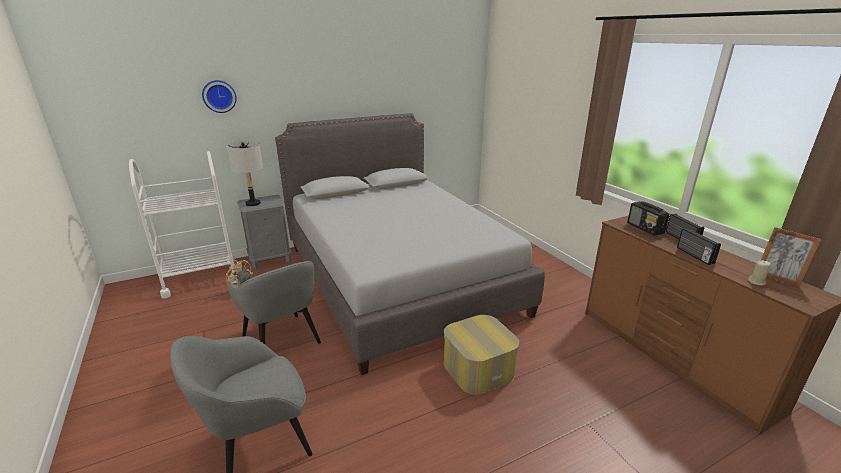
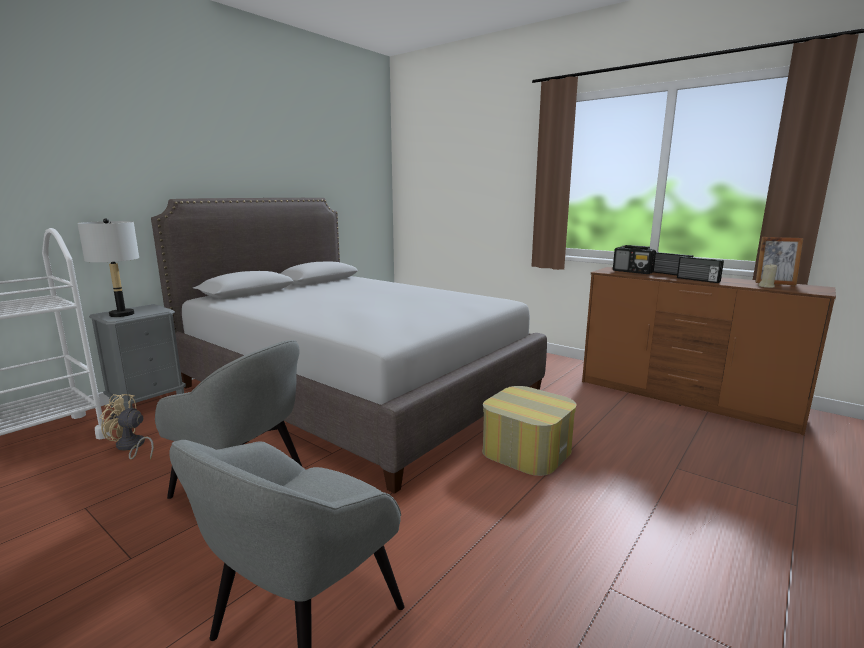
camera: 25 degrees left, 10 degrees down
(219, 96) = (59, 152): wall clock -> none

